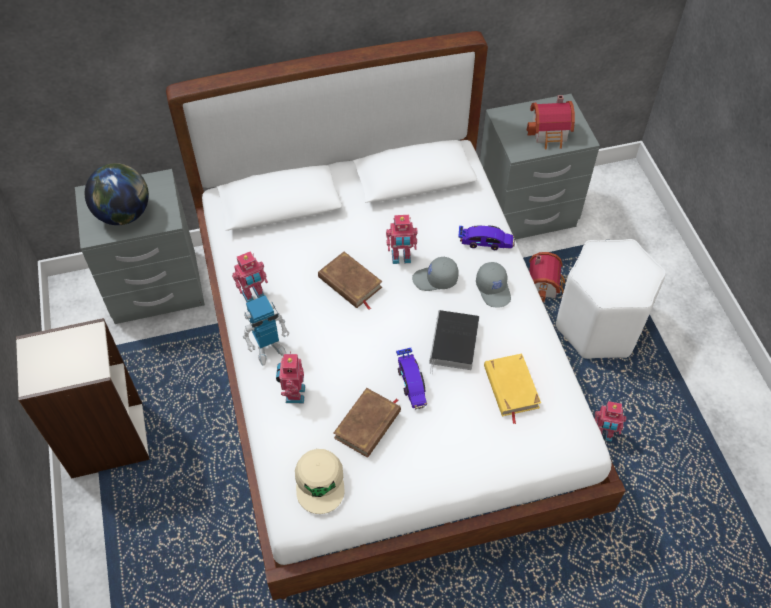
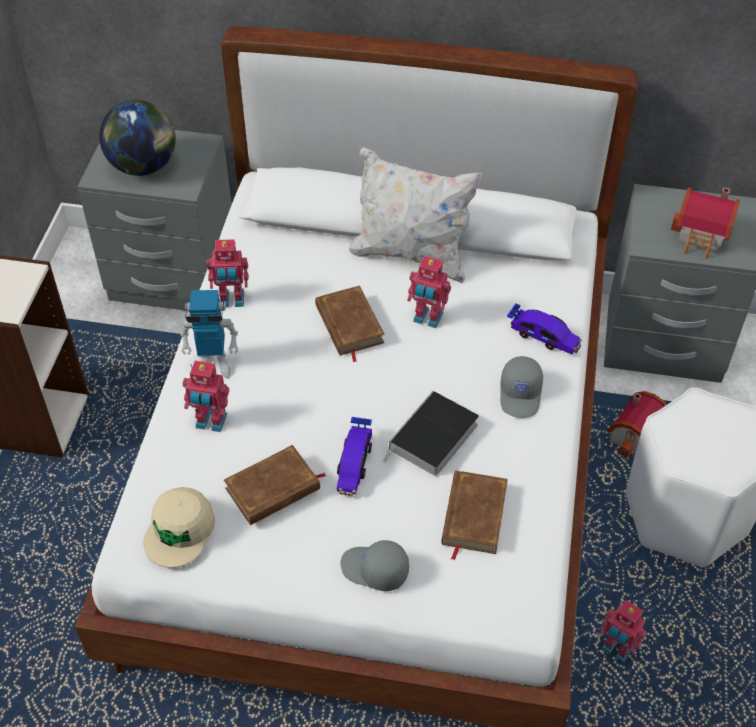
camera: 25 degrees right, 5 degrees down
(293, 394) = (210, 422): toy robot -> toy robot turned 105 degrees counterclockwise
(363, 215) = (411, 255): none -> white pillow
(435, 279) = (454, 357): grey cap -> grey cap (374, 570)
(510, 387) = (473, 515): yellow book -> brown book

